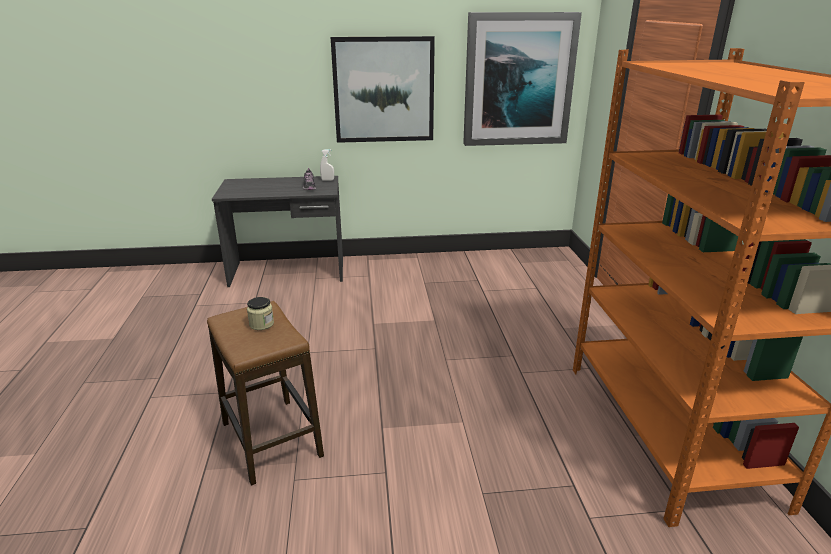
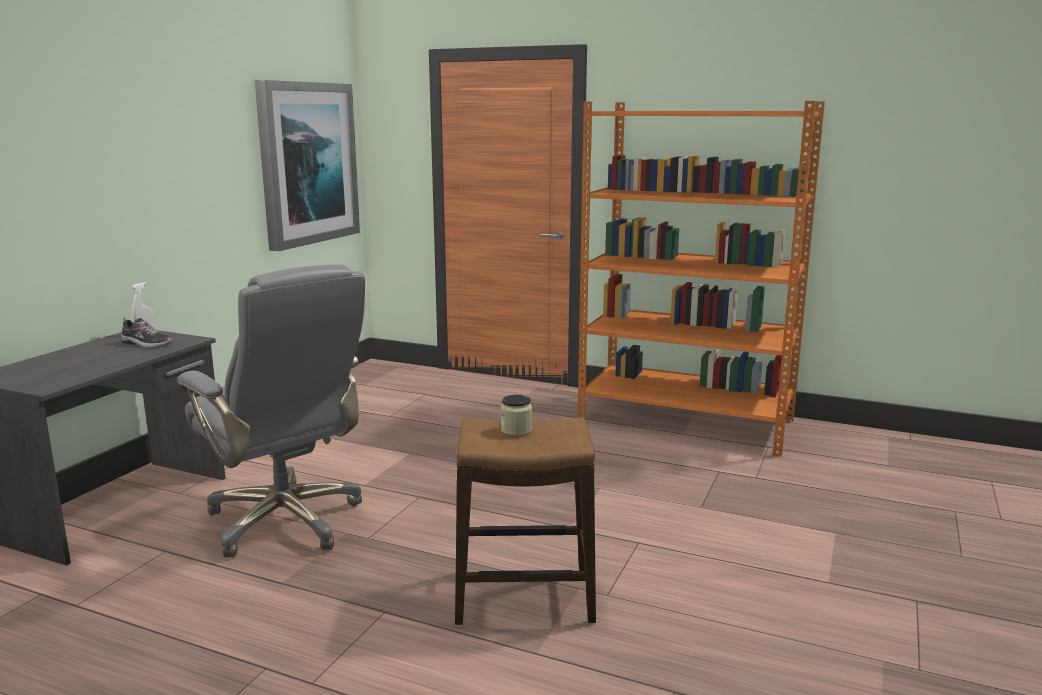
camera: 60 degrees left, 10 degrees down
(304, 321) = (285, 524): none -> grey office chair
(384, 90) = (179, 186): picture -> none

